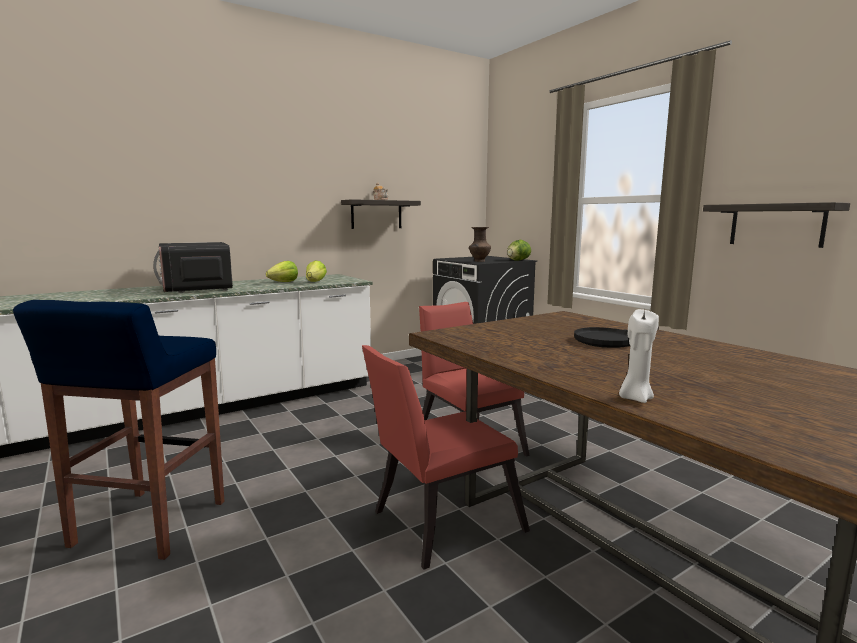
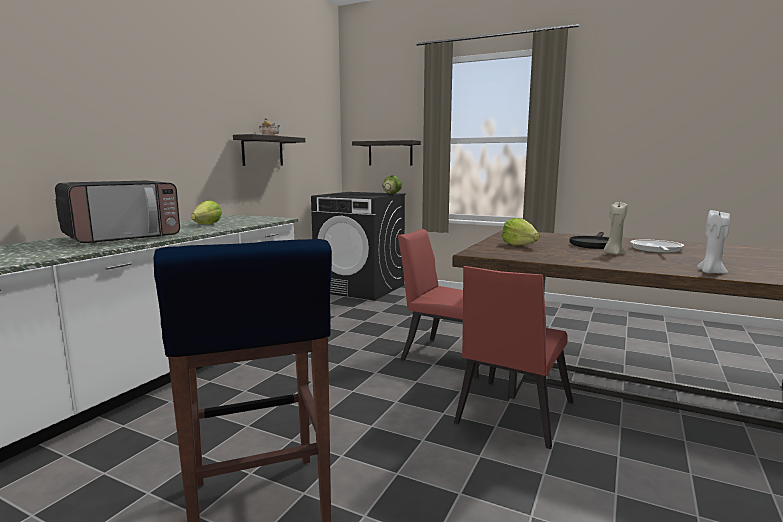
camera: 30 degrees left, 0 degrees up
(197, 288) = (122, 237): microwave -> microwave turned 75 degrees counterclockwise
(315, 282) = (241, 222): lettuce -> lettuce (519, 245)
(479, 261) = (364, 195): brown vase -> none
(592, 355) = (613, 253): none -> beige candle
(673, 358) = (656, 249): none -> frying pan
(776, 225) = (612, 159): shelf -> shelf (390, 153)

